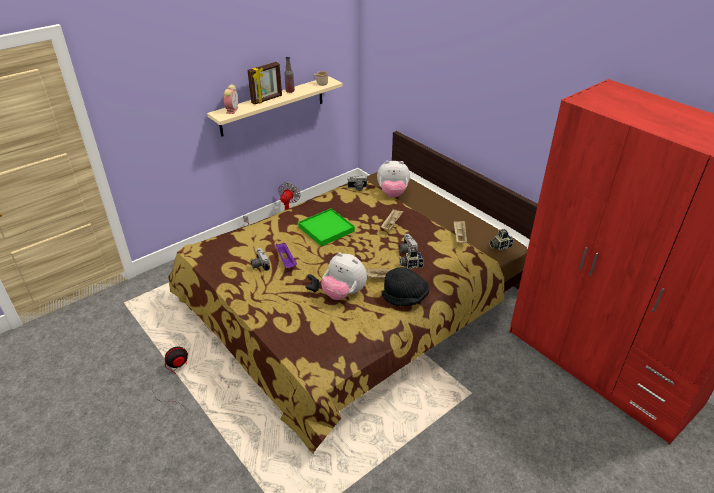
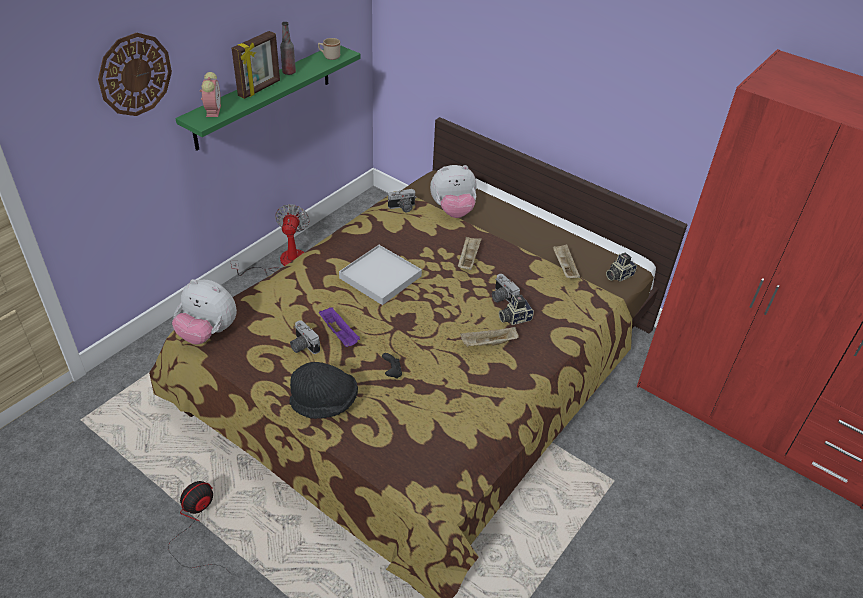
camera: 15 degrees left, 5 degrees up
(180, 81) = (135, 74): none -> wall clock
(272, 106) = (264, 96): beige shelf -> green shelf
(326, 229) = (380, 277): green tray -> white tray
(344, 293) = (438, 374): plush toy -> plush toy (208, 333)
(405, 298) = (523, 370): black hat -> black hat (324, 403)

